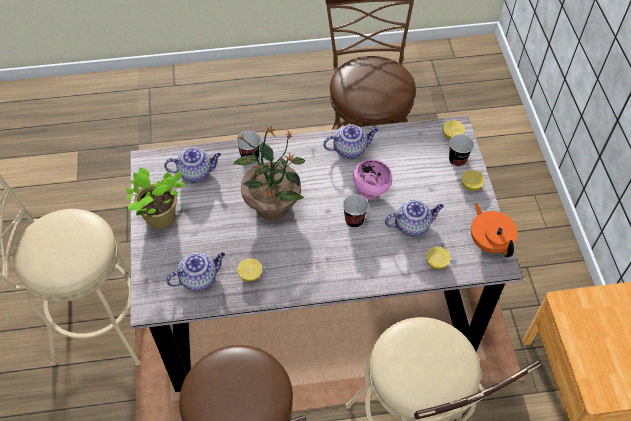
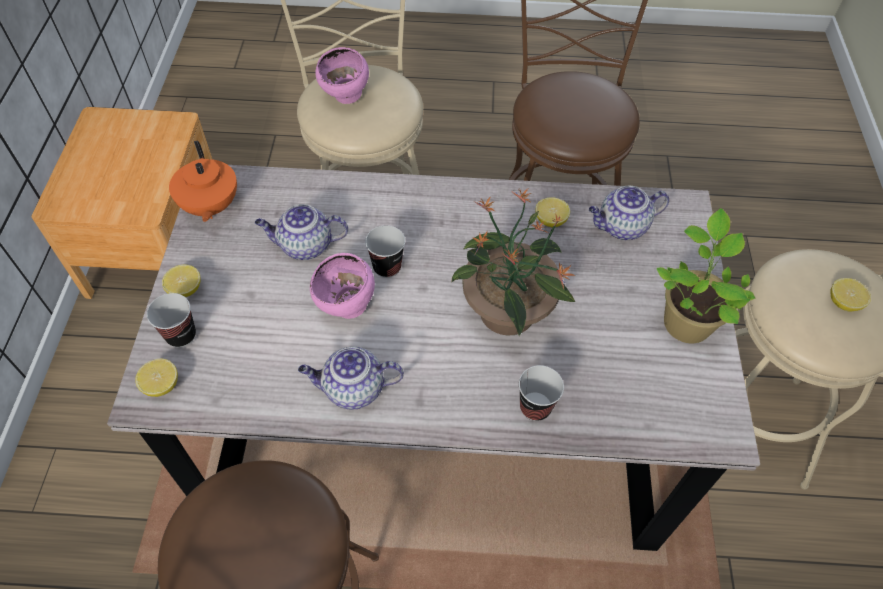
camera: 170 degrees left, 0 degrees up
(196, 172) = (632, 393): teapot -> none
(436, 262) = (295, 194): lemon -> lemon (843, 303)
(437, 359) = (346, 98): none -> pink bowl

